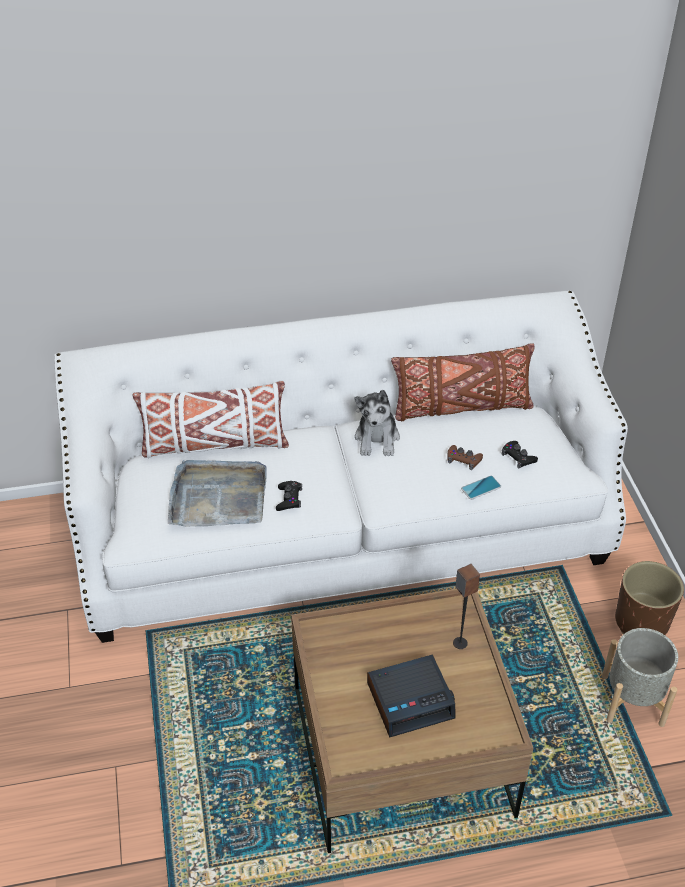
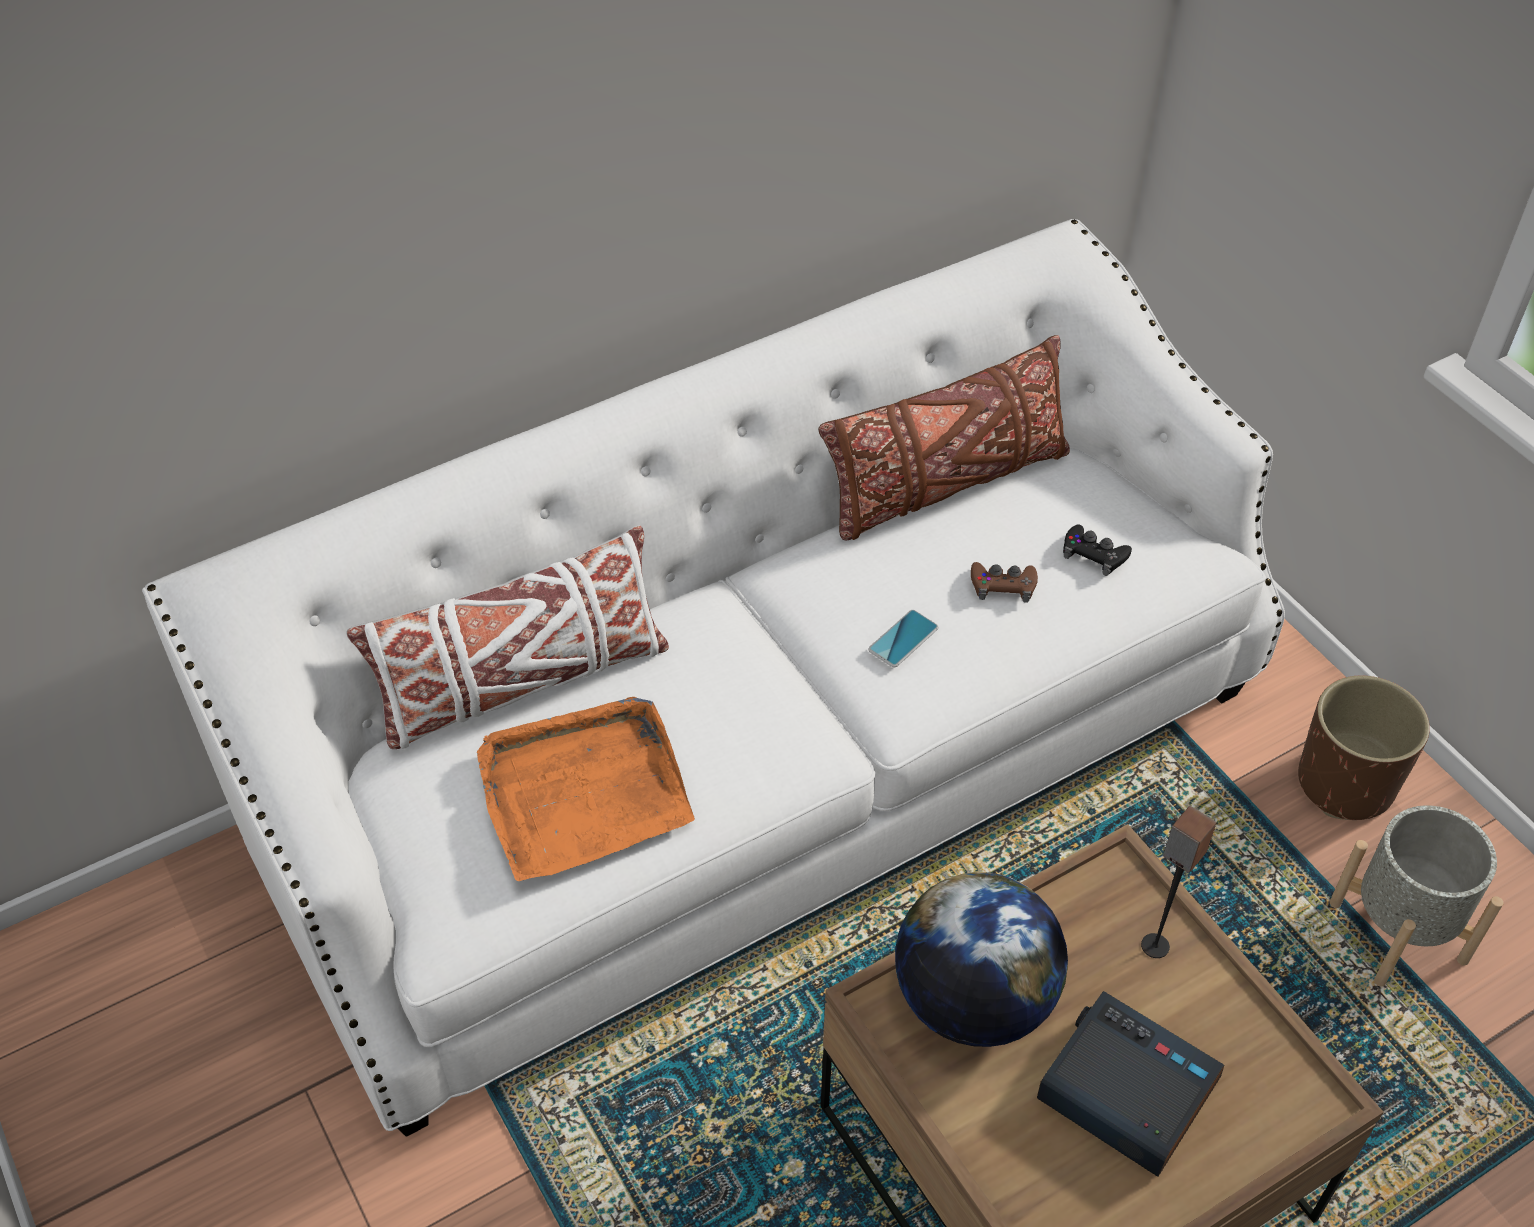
camera: 20 degrees left, 5 degrees up
(218, 497) = (583, 792): grey tray -> orange tray
(289, 499) = (722, 755): black game controller -> none
(358, 640) = (972, 1001): none -> globe
(377, 439) = (826, 586): plush toy -> none
(411, 700) = (1125, 1090): alarm clock -> alarm clock turned 105 degrees counterclockwise
(481, 488) = (1058, 632): phone -> phone (903, 639)

